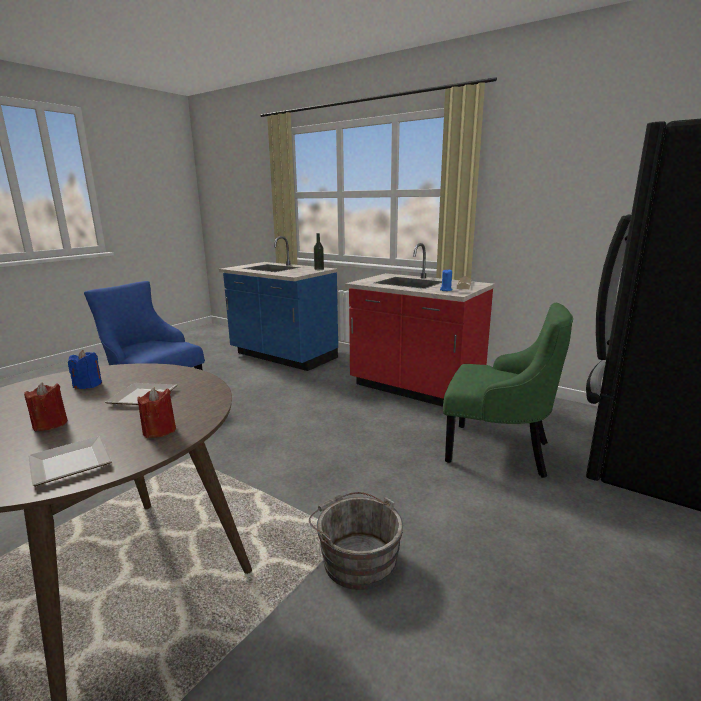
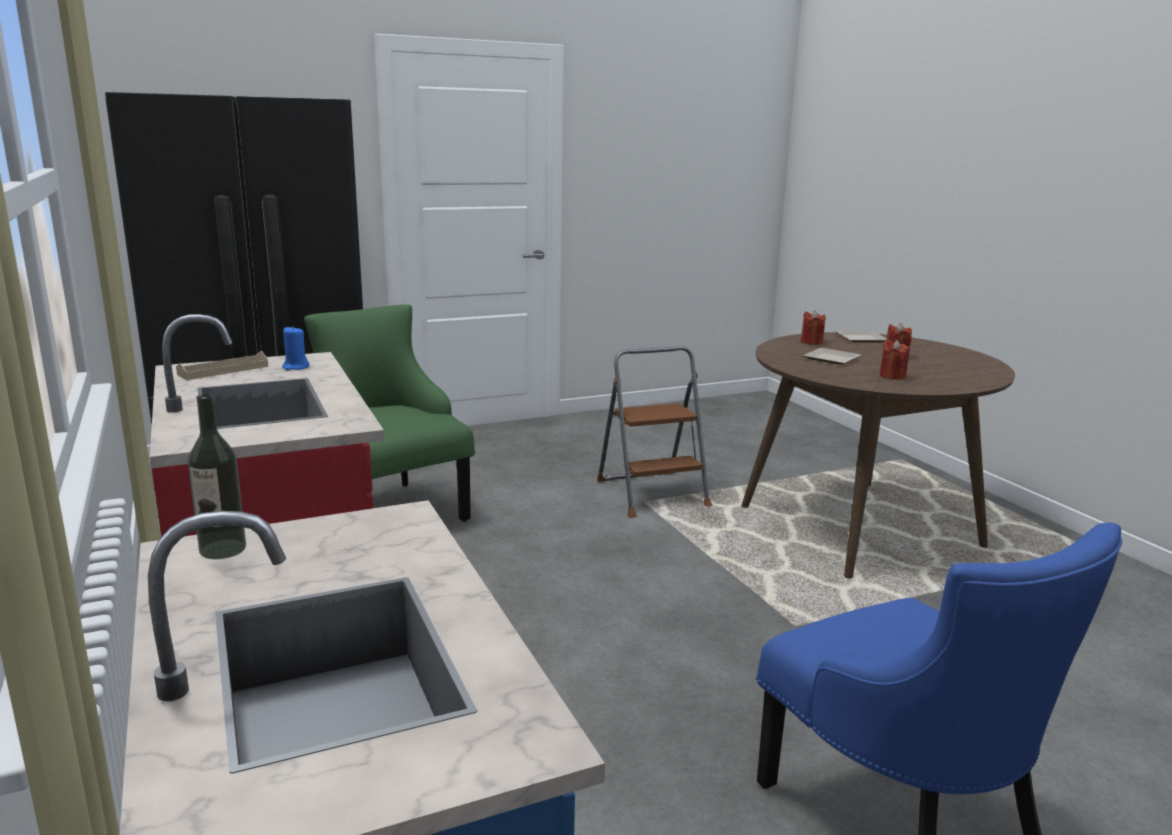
camera: 150 degrees left, 0 degrees up
(88, 385) = (892, 376): blue candle -> red candle
(356, 558) = (651, 491): grey bucket -> brown step ladder

